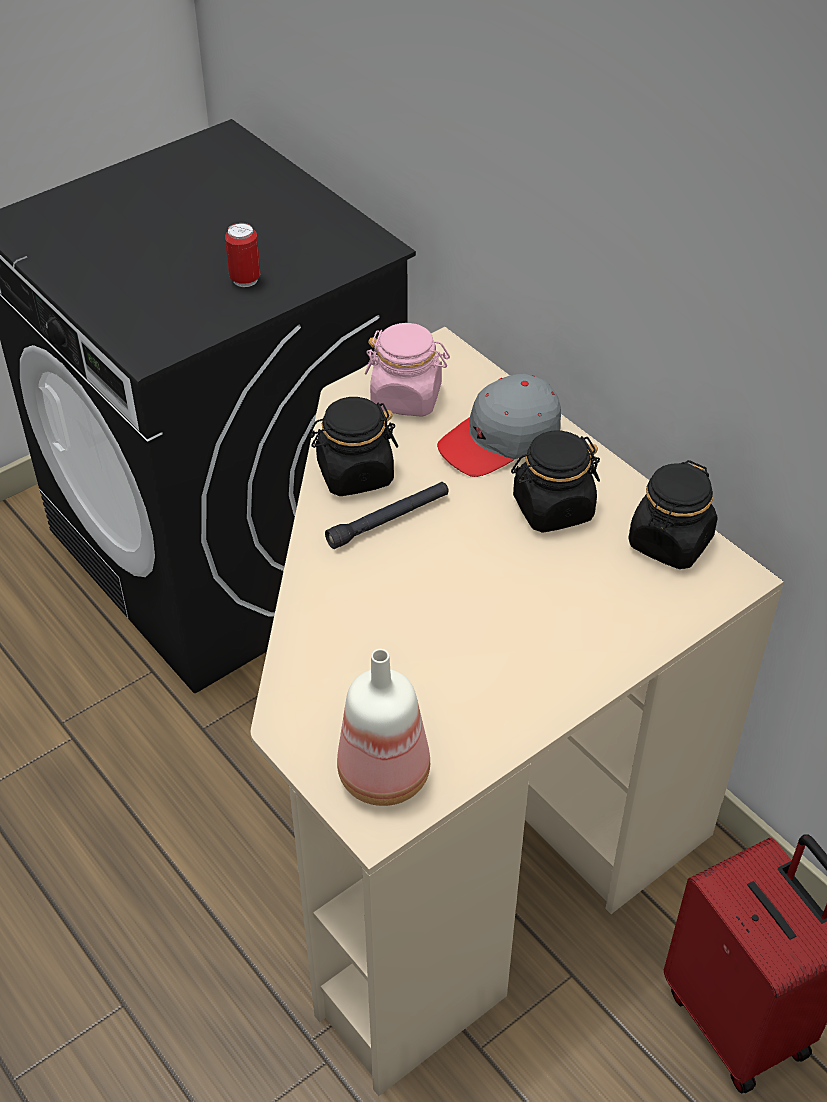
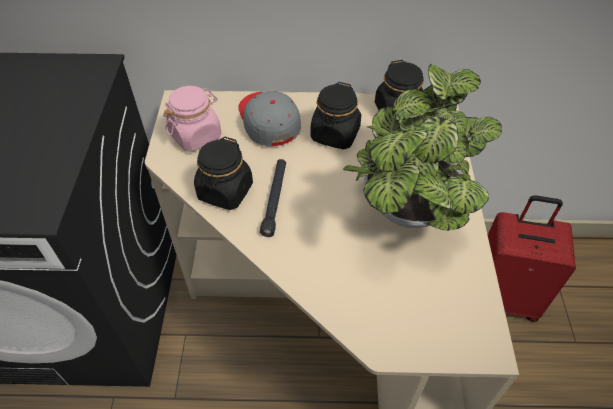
camera: 50 degrees left, 5 degrees up
(245, 280) = (43, 129): can -> none
(384, 772) = (454, 321): bottle -> none
(498, 646) = (406, 214): none -> potted plant
(501, 439) = (268, 121): grey cap -> grey cap turned 150 degrees clockwise

